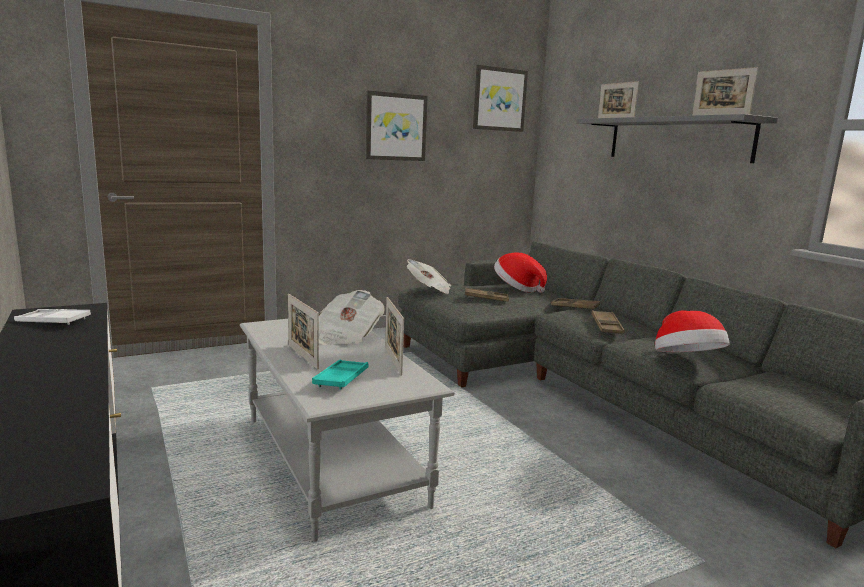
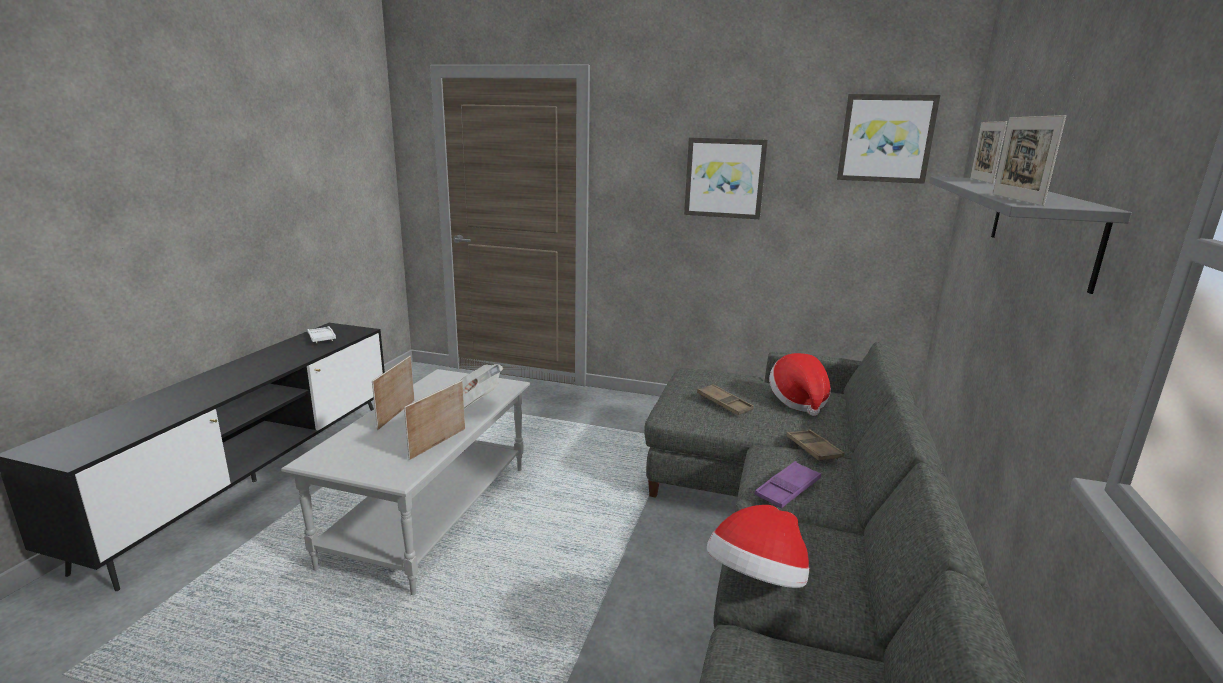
camera: 45 degrees right, 5 degrees up
(341, 379) = (369, 445): turquoise tray -> none
(429, 289) = (690, 375): newspaper -> none
(606, 326) = (787, 489): brown tray -> purple tray

